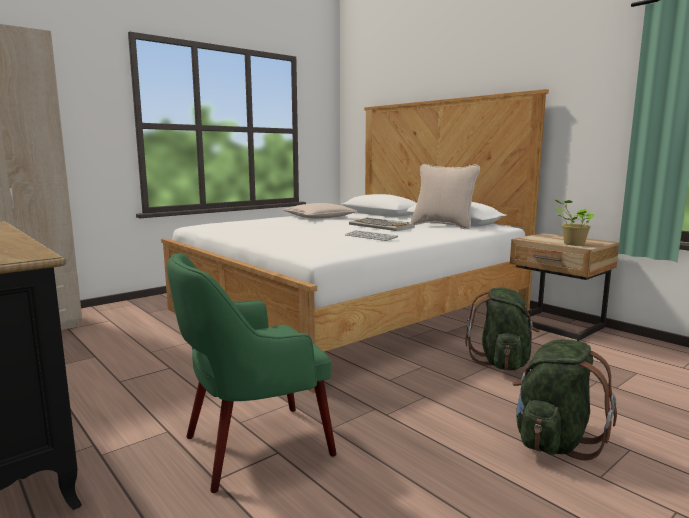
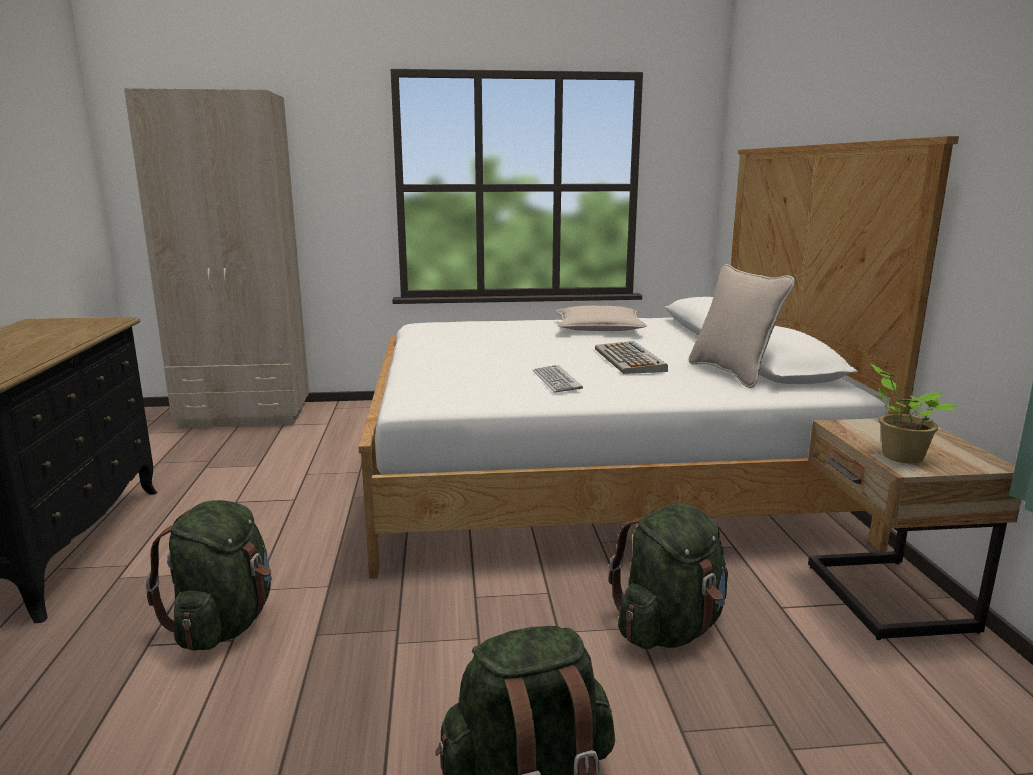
camera: 35 degrees right, 5 degrees up
(254, 446) = (224, 623): green armchair -> green backpack

